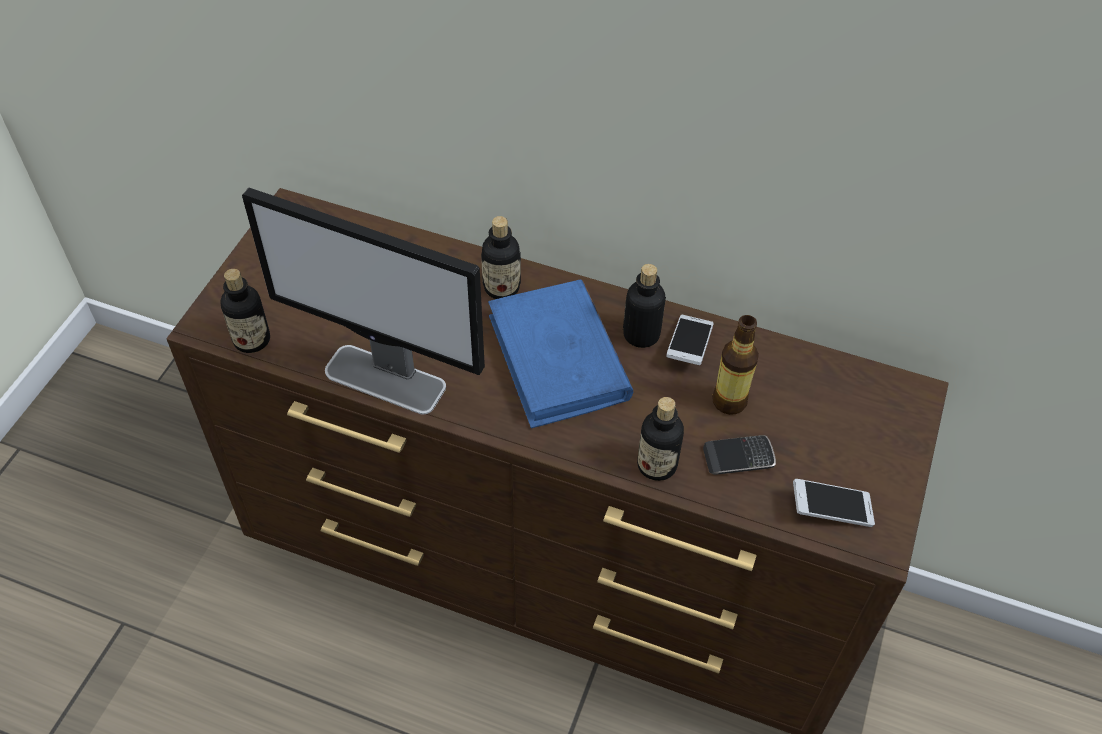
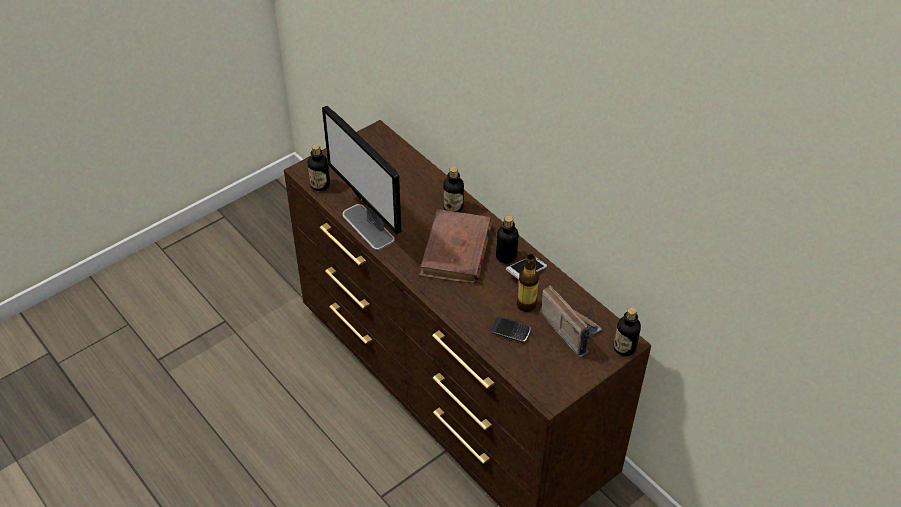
camera: 30 degrees right, 5 degrees down
(558, 358) = (456, 250): blue book -> brown book
(657, 465) = (467, 317): bottle -> bottle (624, 348)
(819, 410) = (569, 328): none -> radio
(830, 509) = (537, 373): phone -> none

